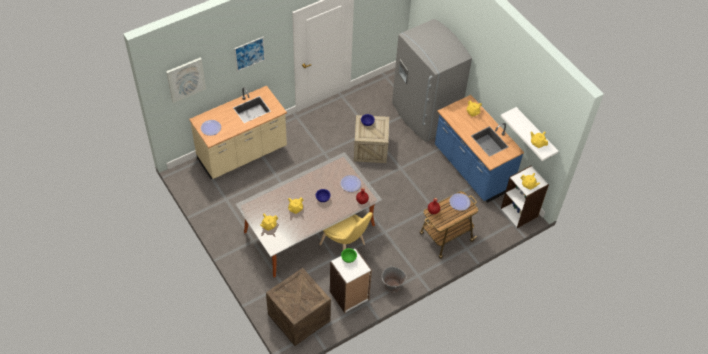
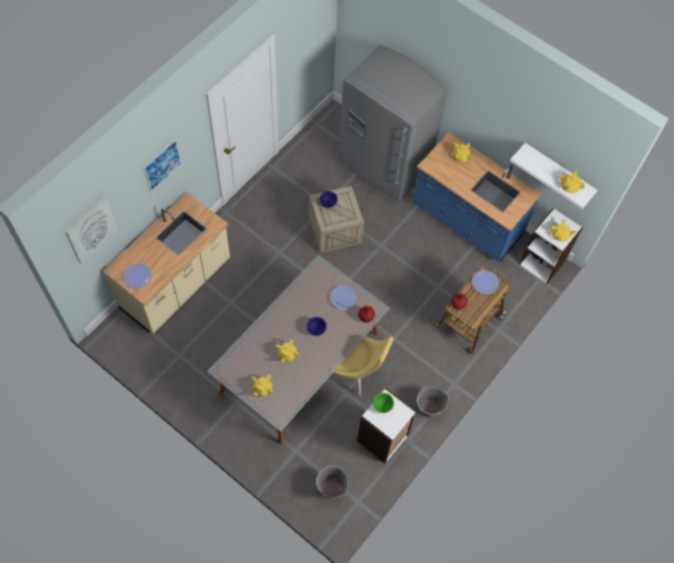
camera: 20 degrees left, 10 degrees up
(298, 317) = (331, 488): crate -> grey bucket

